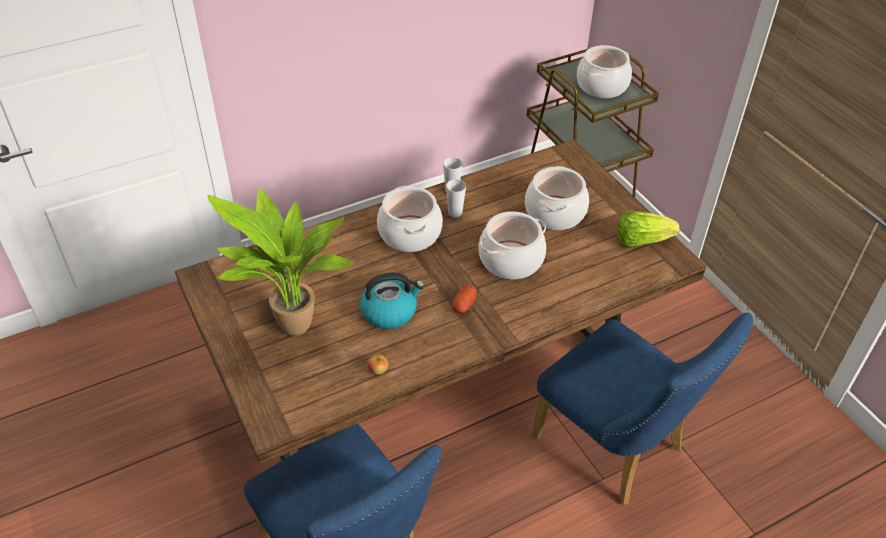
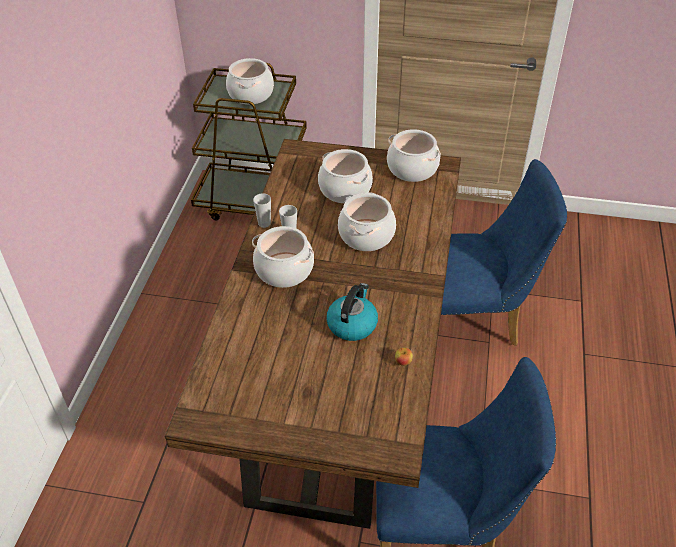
camera: 50 degrees left, 0 degrees up
(292, 330) = (314, 390): potted plant -> none
(464, 305) = (384, 282): potato -> none
(641, 240) = (412, 168): lettuce -> cooking pot

